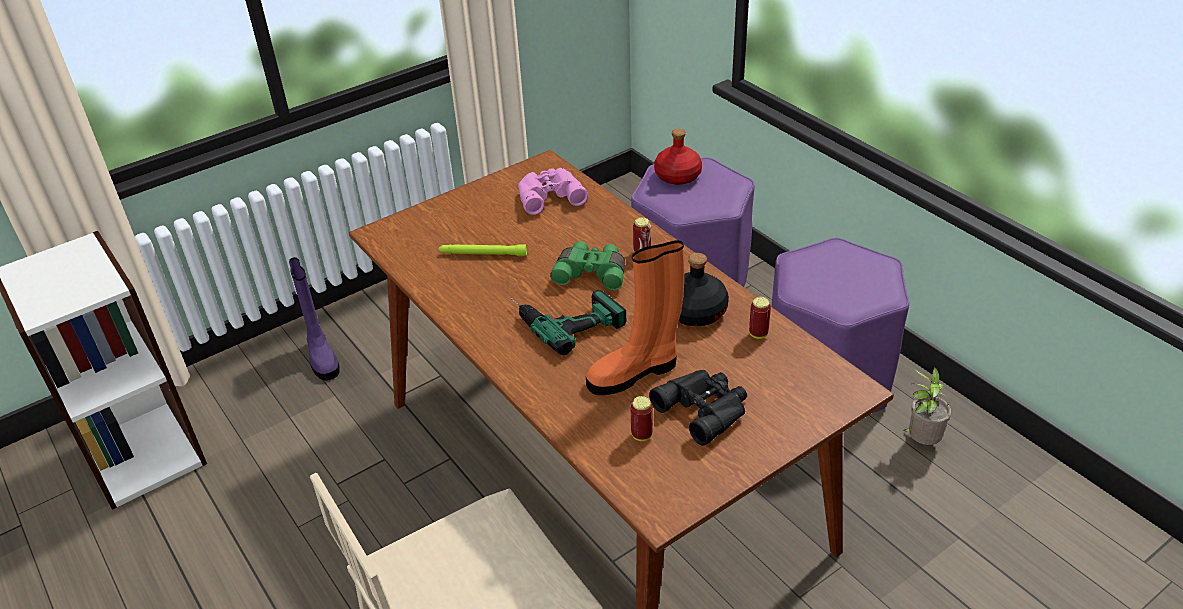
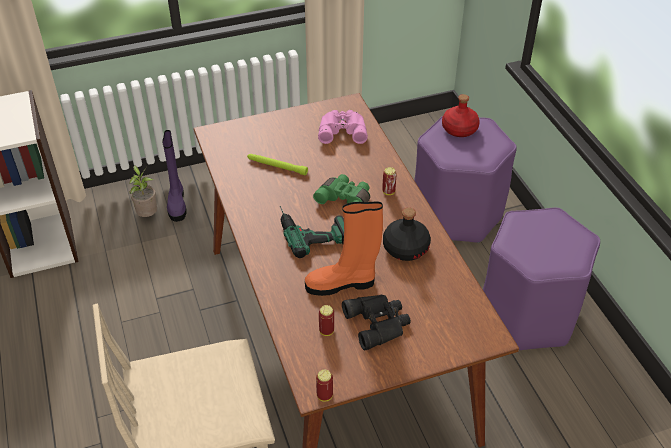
camera: 15 degrees right, 5 degrees up
(758, 334) = (442, 276): can -> can (324, 395)
(921, 441) = (581, 378): potted plant -> potted plant (147, 215)

